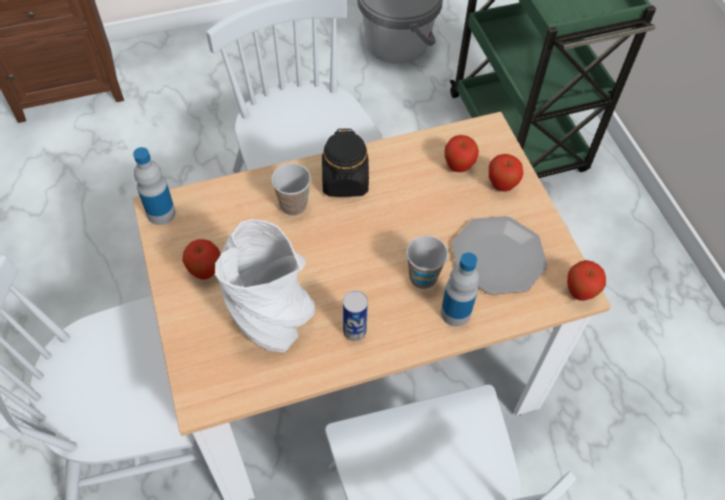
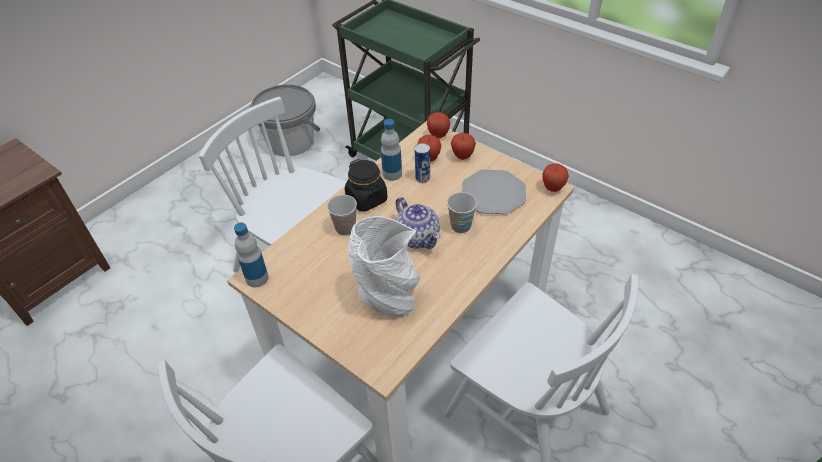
camera: 30 degrees left, 10 degrees down
(205, 271) = (319, 295): apple -> apple (438, 135)
(354, 331) = (446, 276): can -> can (422, 178)
(363, 262) = (418, 237): none -> teapot
(455, 313) = (496, 234): bottle -> bottle (392, 174)

